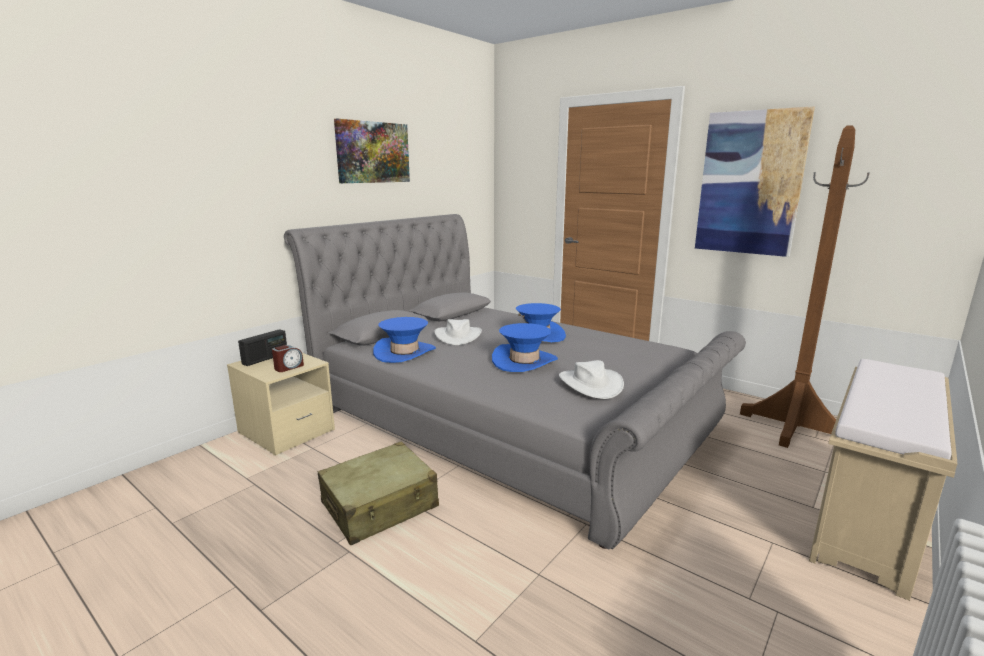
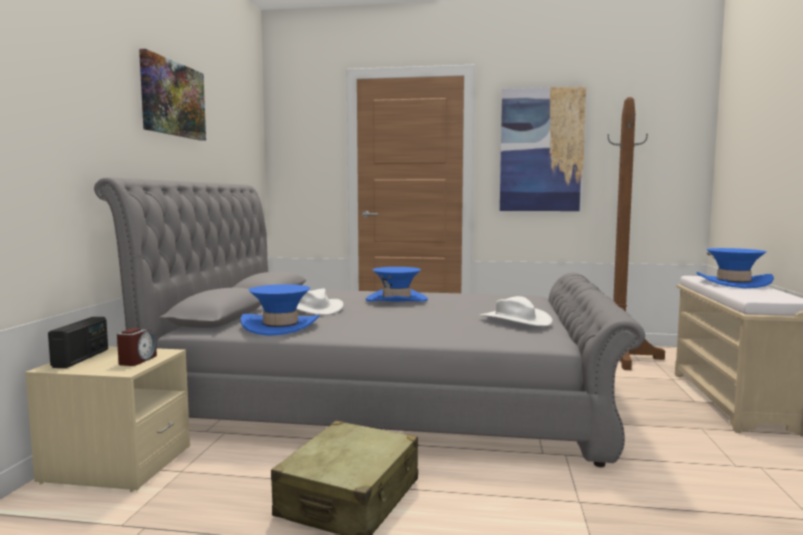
camera: 30 degrees left, 10 degrees down
(524, 361) = (425, 315): blue hat -> blue hat (733, 283)

